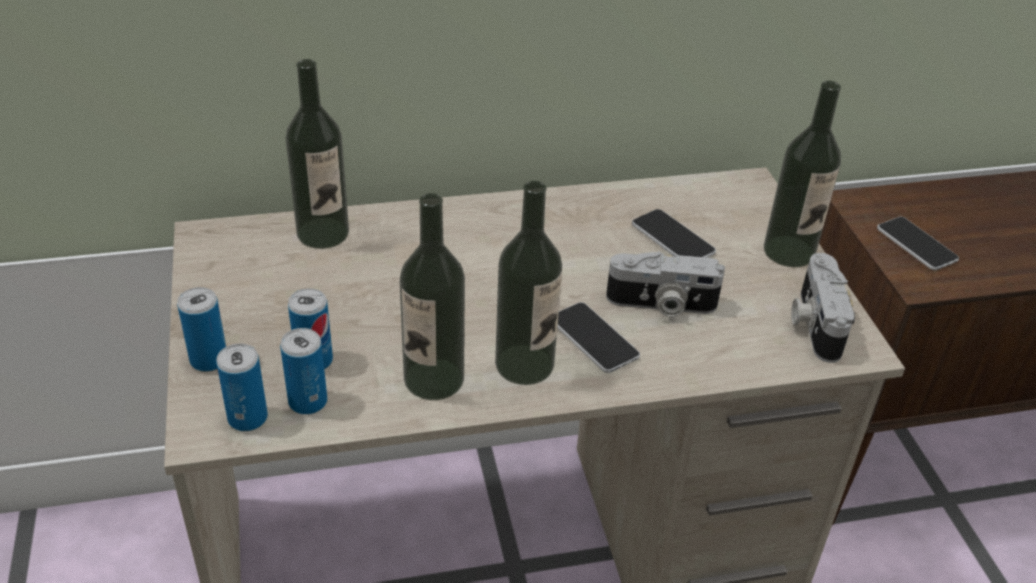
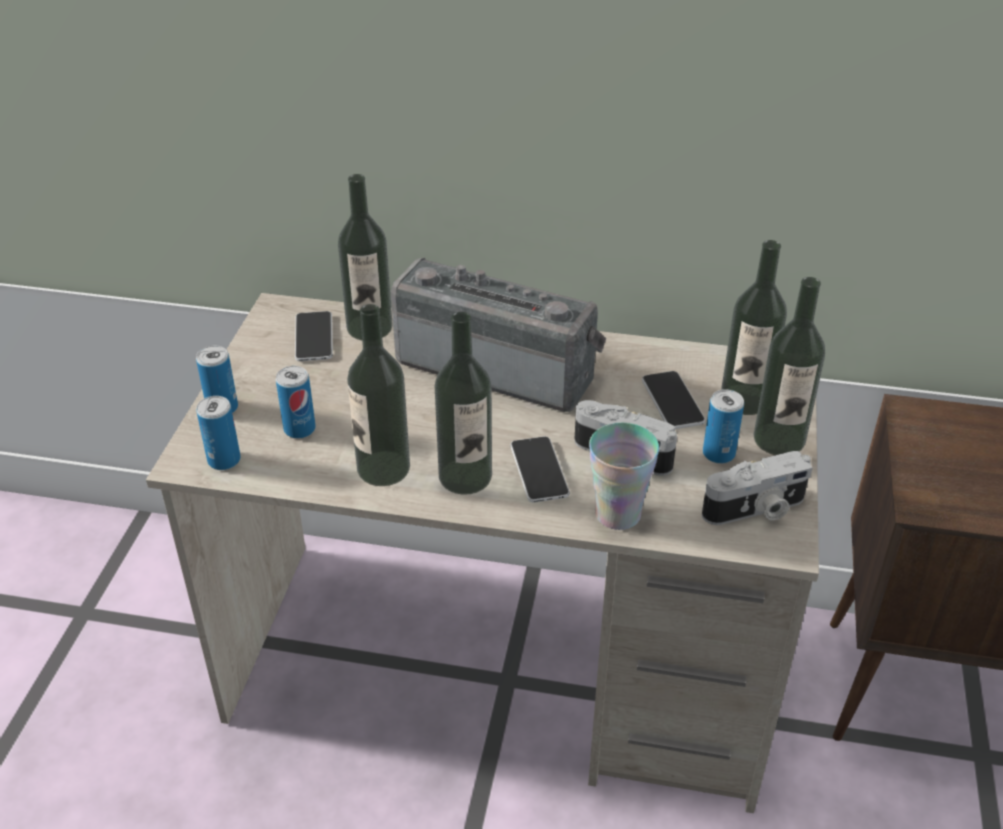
camera: 25 degrees right, 0 degrees up
(308, 402) = (275, 460): can -> can (718, 453)
(485, 243) = (498, 366): none -> radio
(696, 362) = (618, 514): none -> cup
(735, 221) = (745, 399): none -> bottle
(814, 323) = (756, 510): camera -> camera turned 135 degrees counterclockwise
(916, 244) = (948, 468): phone -> phone (314, 337)

